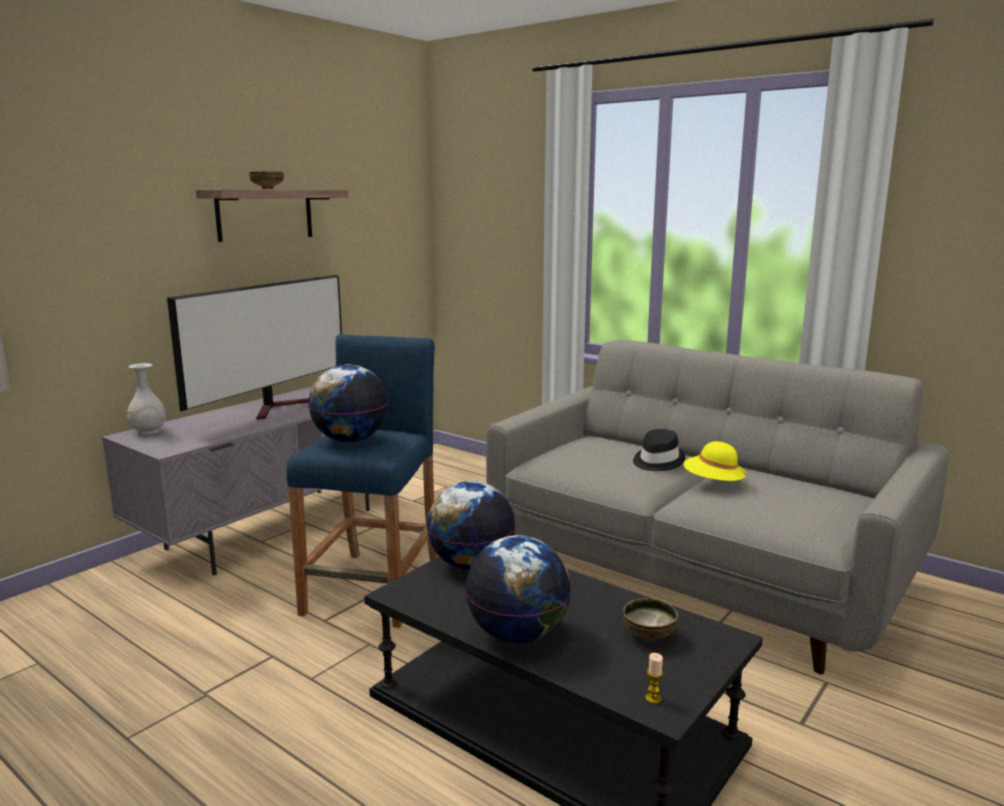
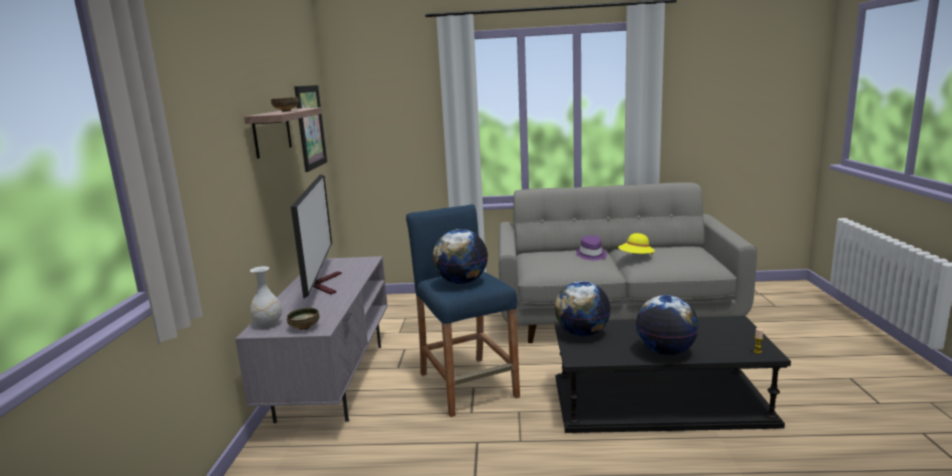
camera: 35 degrees left, 0 degrees up
(374, 217) = (310, 127): none -> picture
(650, 636) = (711, 331): bowl -> bowl (305, 328)
(657, 461) = (591, 255): black hat -> purple hat

